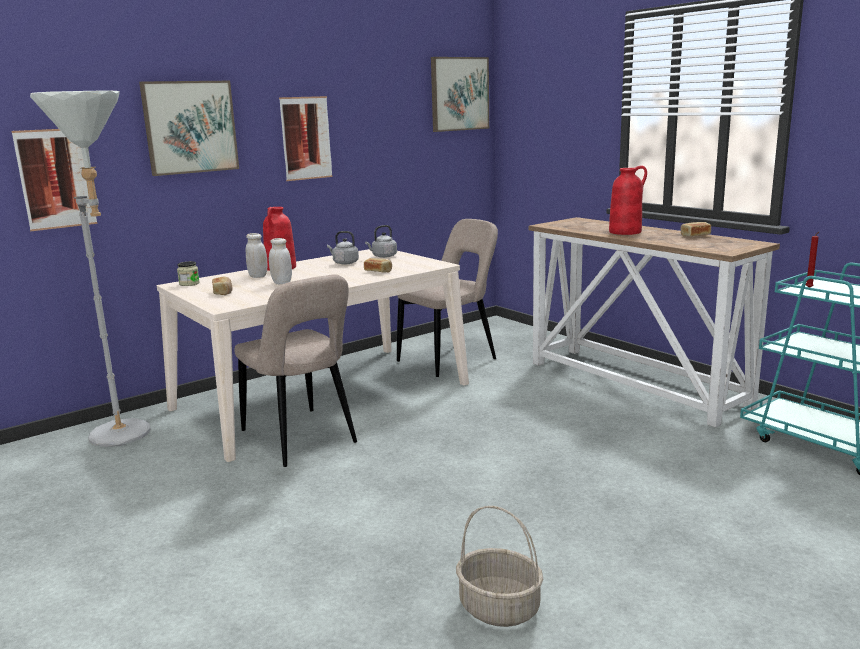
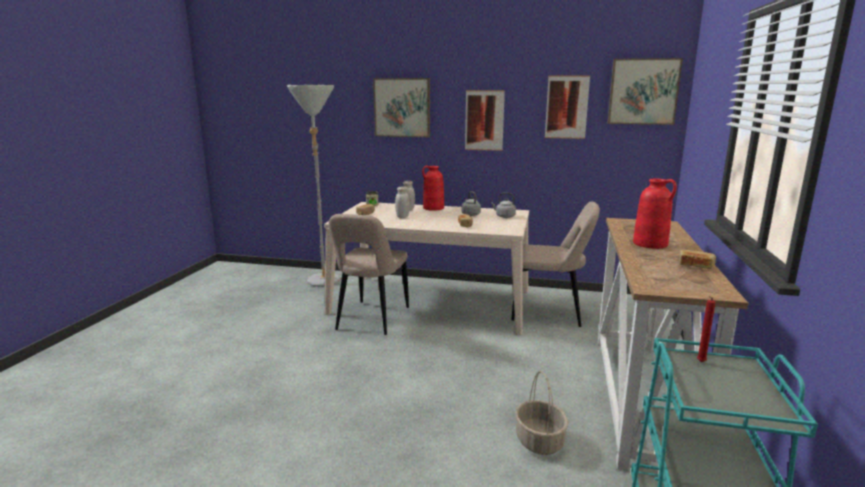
camera: 50 degrees right, 0 degrees up
(56, 179) = (325, 132): picture -> picture (566, 107)
(498, 608) = (235, 456): basket -> basket (539, 441)

